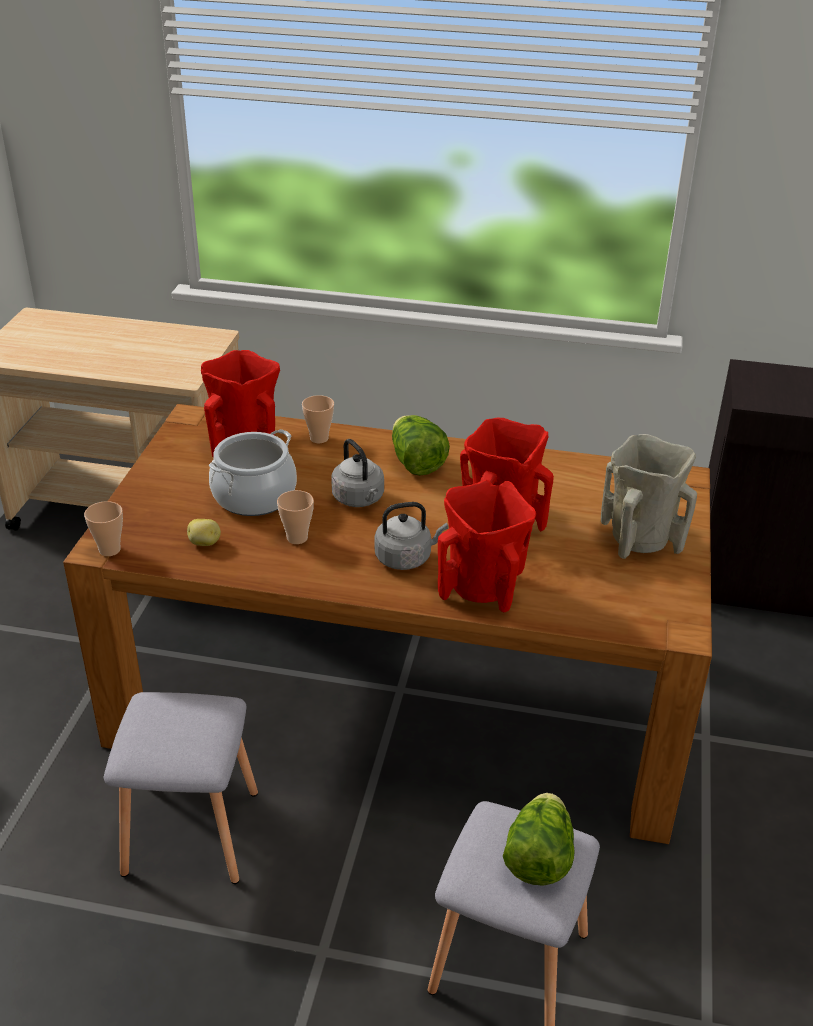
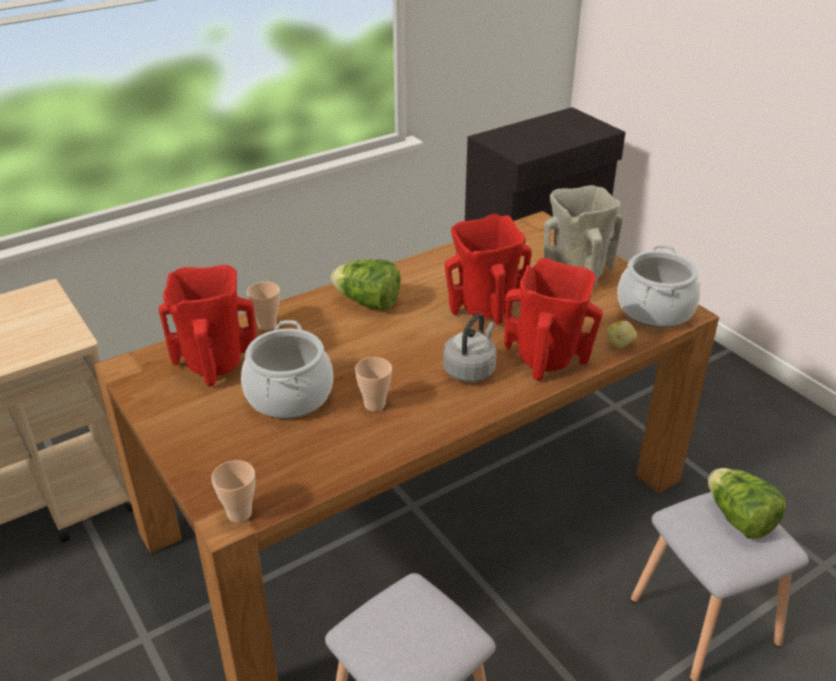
camera: 45 degrees left, 0 degrees up
(205, 543) = (311, 454): potato -> potato (620, 344)
(359, 499) = (372, 350): grey kettle -> none
(654, 611) = (654, 310): none -> cooking pot

